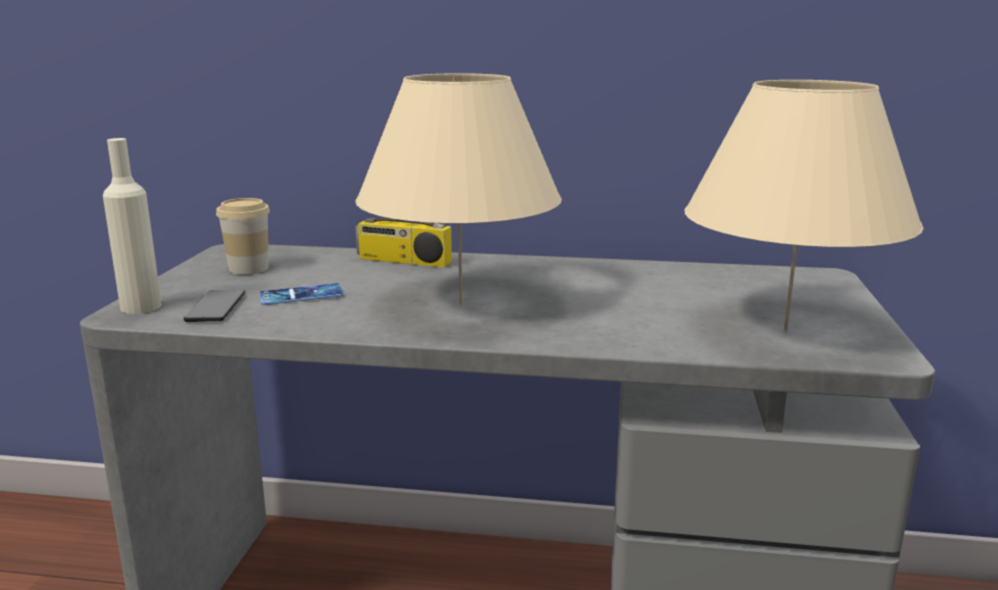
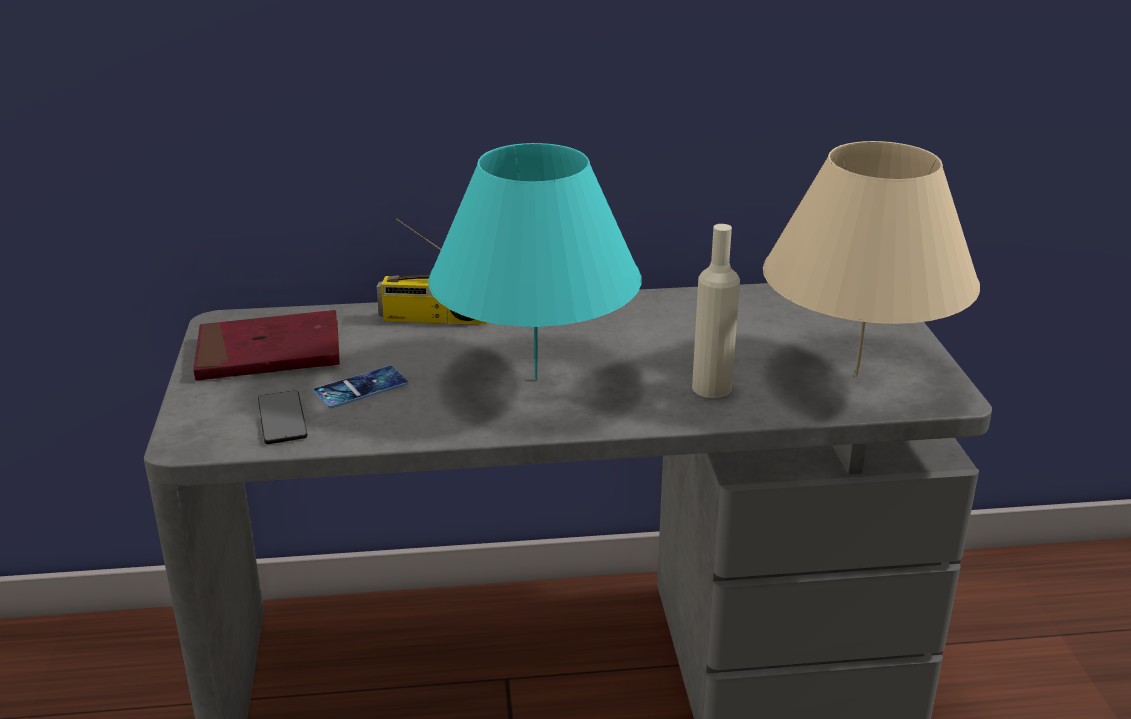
camera: 15 degrees left, 10 degrees up
(141, 307) = (197, 429): beige bottle -> beige bottle (711, 388)
(248, 269) = (269, 353): cup -> red book
(460, 303) = (536, 379): beige table lamp -> turquoise table lamp

